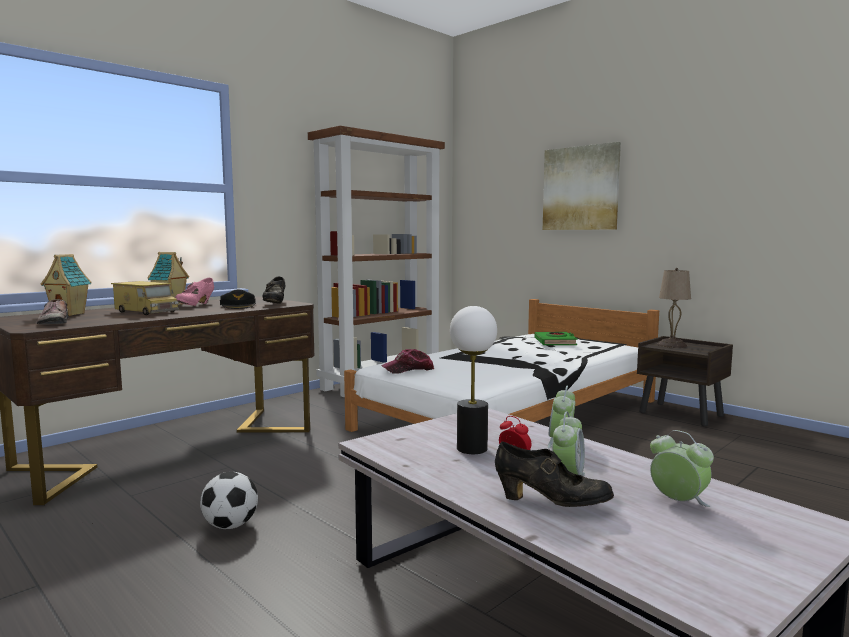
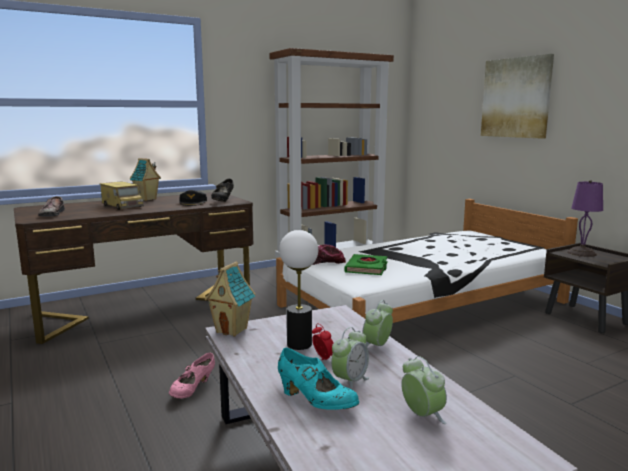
camera: 15 degrees right, 5 degrees up
(70, 314) = (70, 206): toy house -> toy house (232, 330)
(195, 305) = (163, 201): pink shoe -> pink shoe (193, 390)
(230, 526) = (151, 376): football -> none
(551, 503) = (316, 402): black shoe -> turquoise shoe
(555, 342) = (474, 242): green book -> green book (367, 268)
(672, 345) = (582, 253): beige table lamp -> purple table lamp

